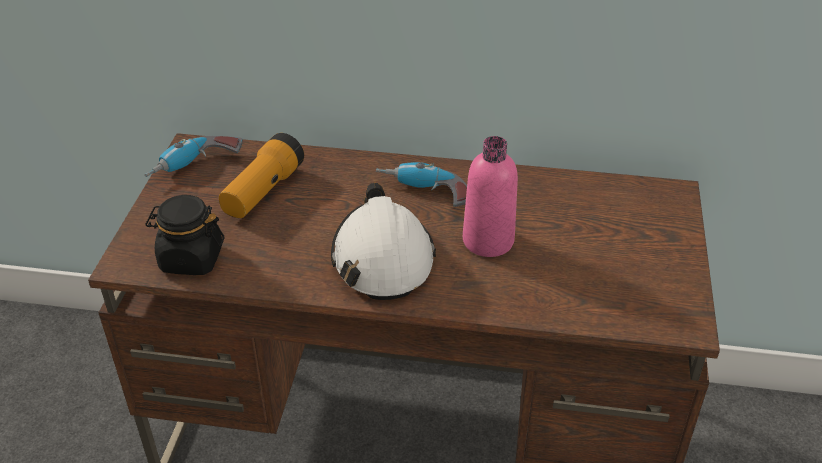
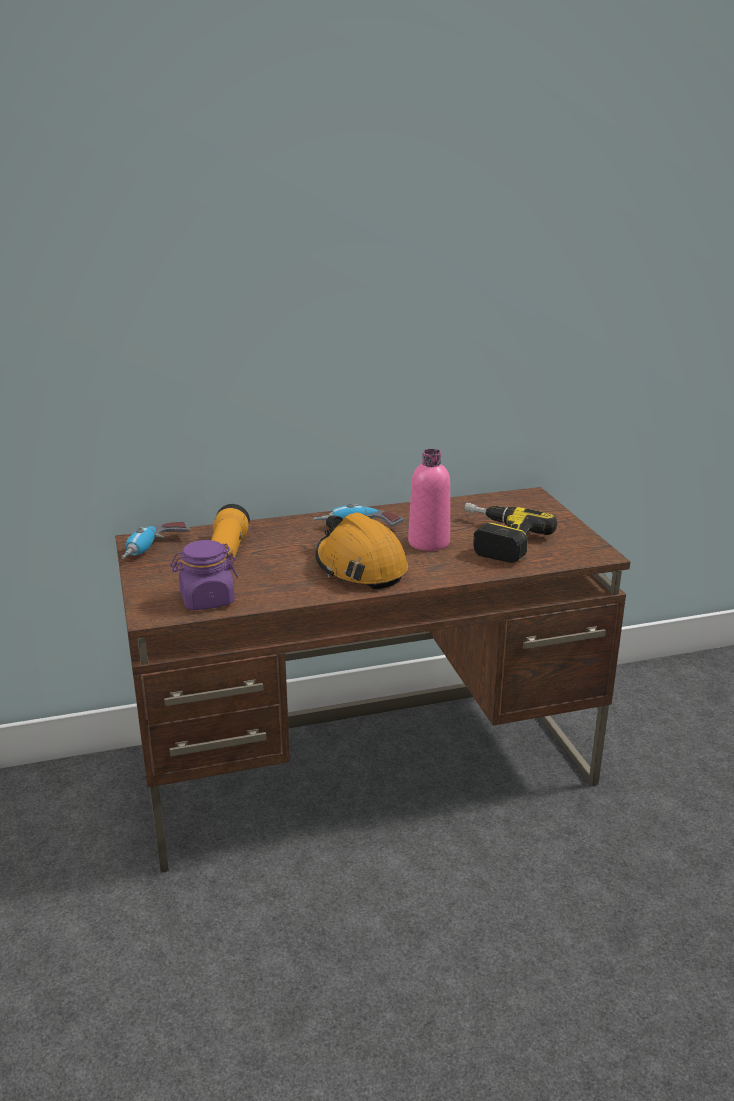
camera: 25 degrees left, 15 degrees down
(191, 259) = (207, 600): black jar -> purple jar
(382, 258) = (360, 567): white hard hat -> orange hard hat
(571, 259) = (495, 540): none -> power drill

